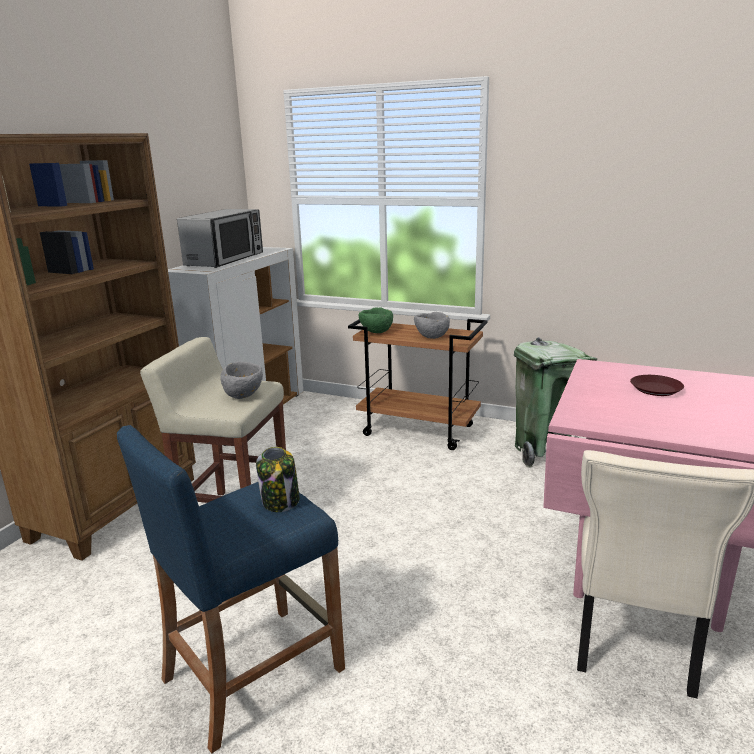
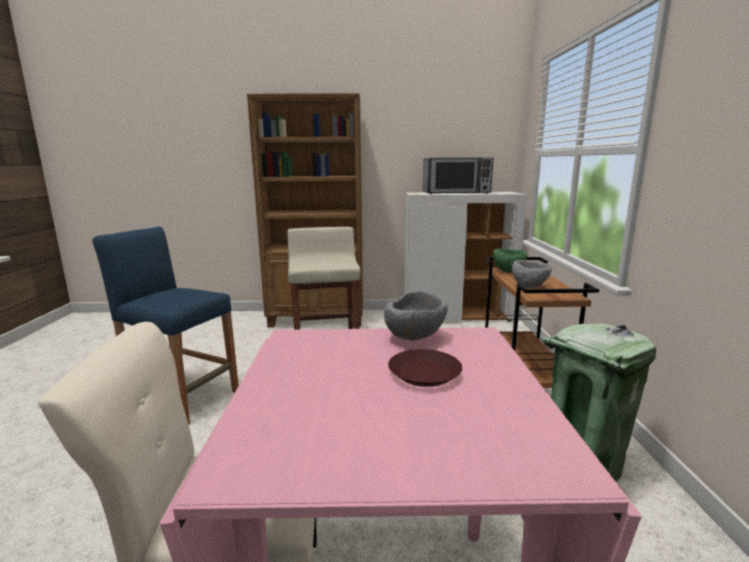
camera: 65 degrees right, 5 degrees down
(244, 396) = (324, 264): grey bowl -> grey bowl (415, 338)
(280, 502) = (185, 298): jar -> none

